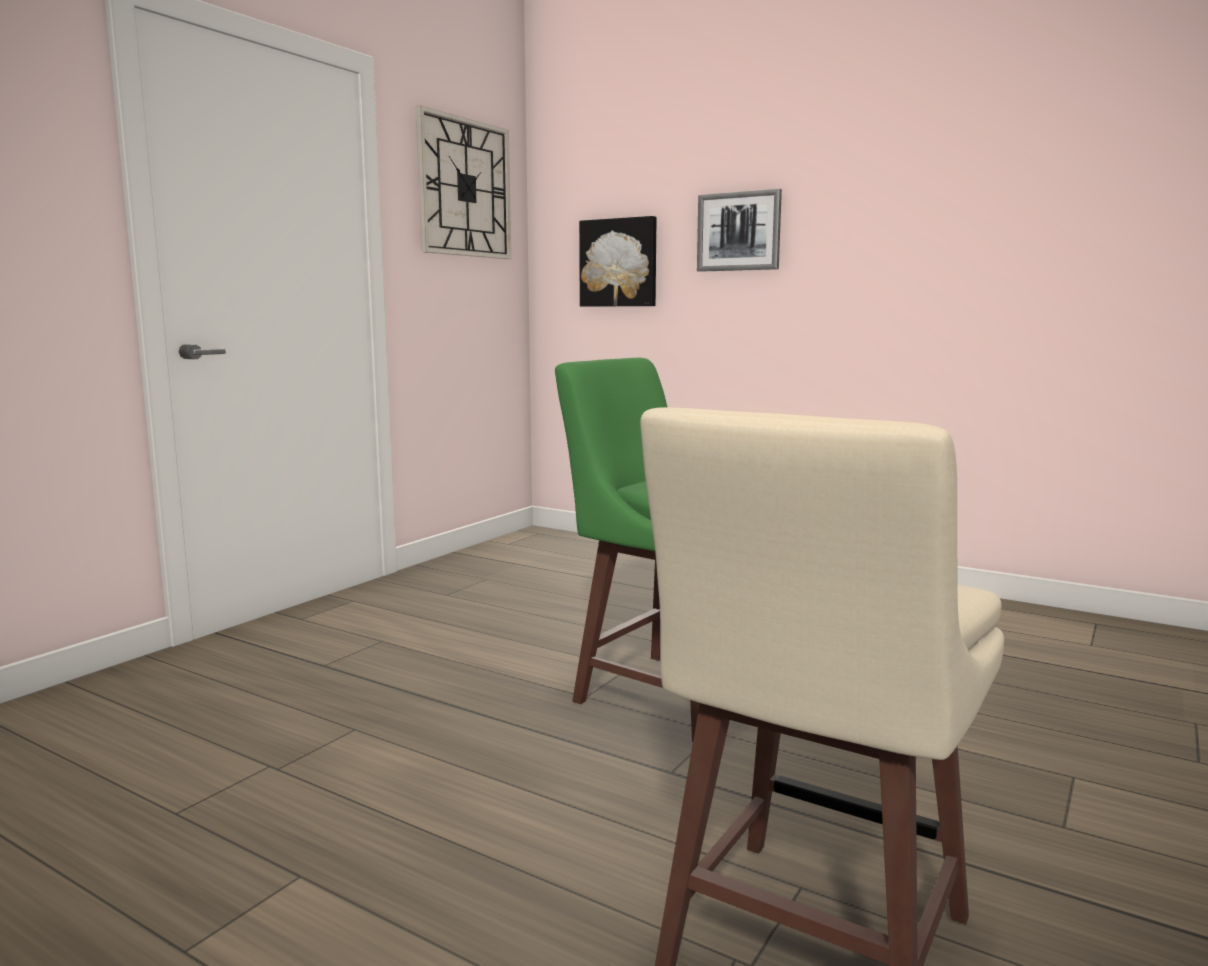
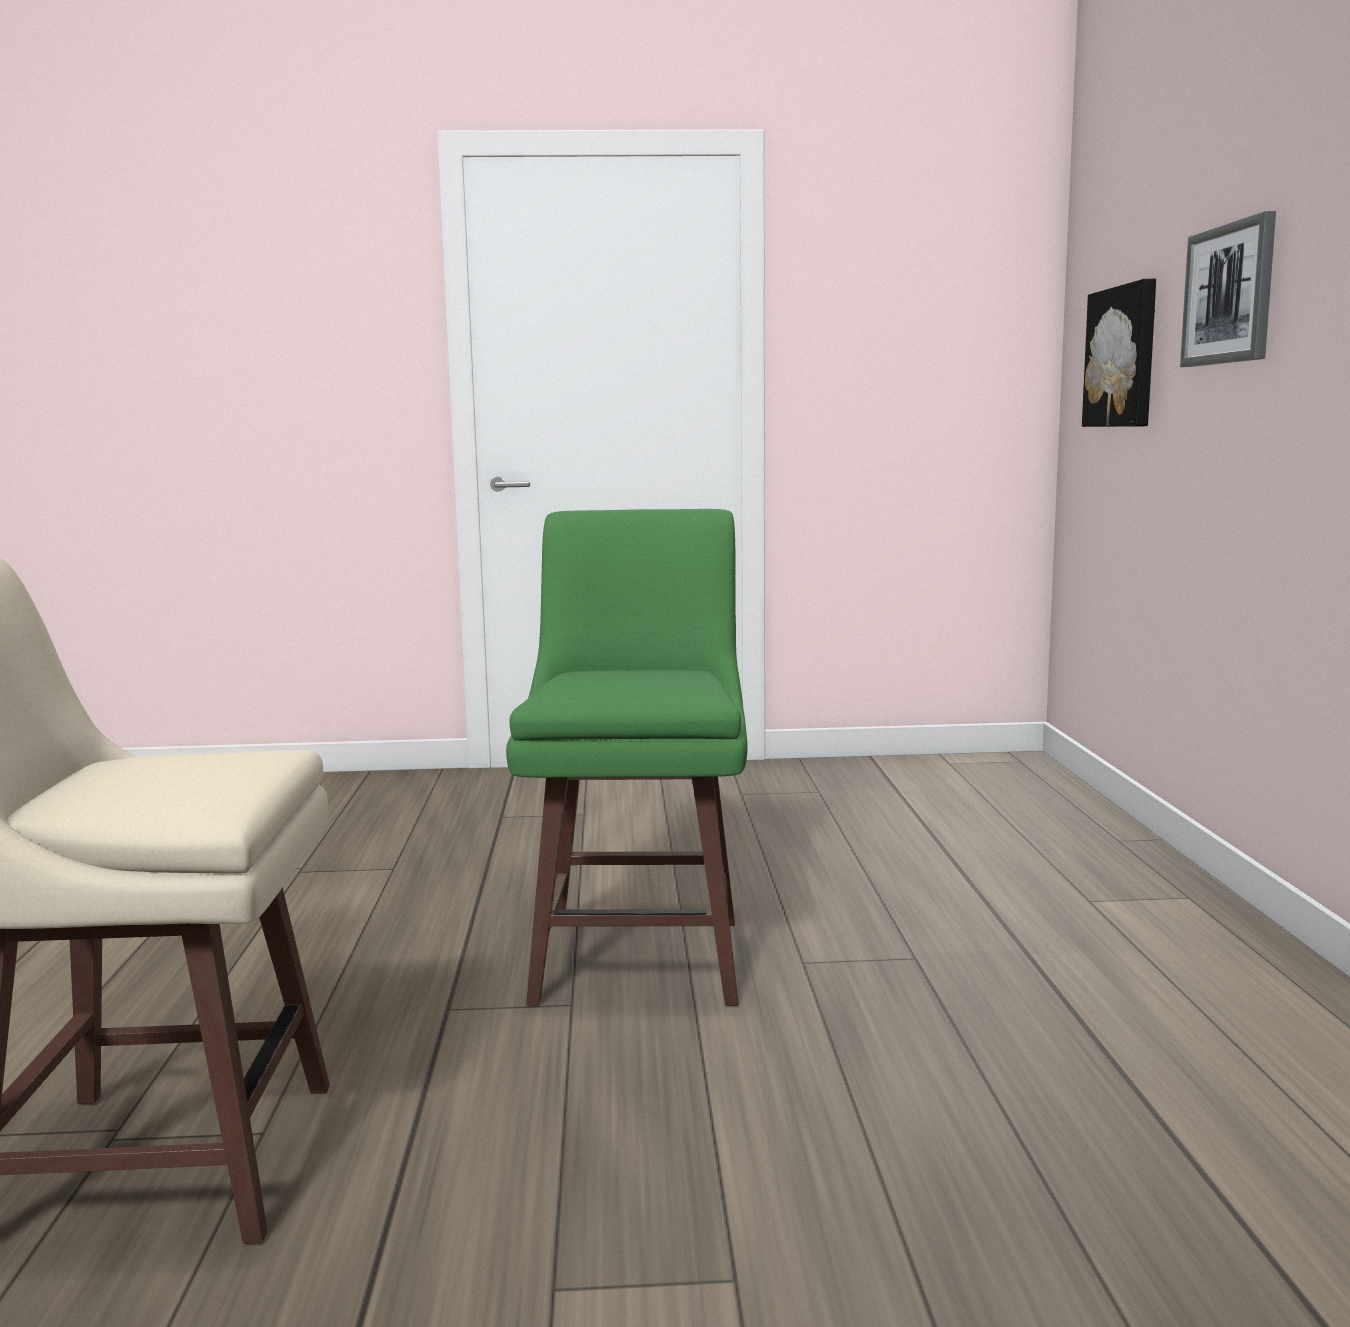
camera: 55 degrees right, 0 degrees up
(464, 188) = (922, 268): wall clock -> none

